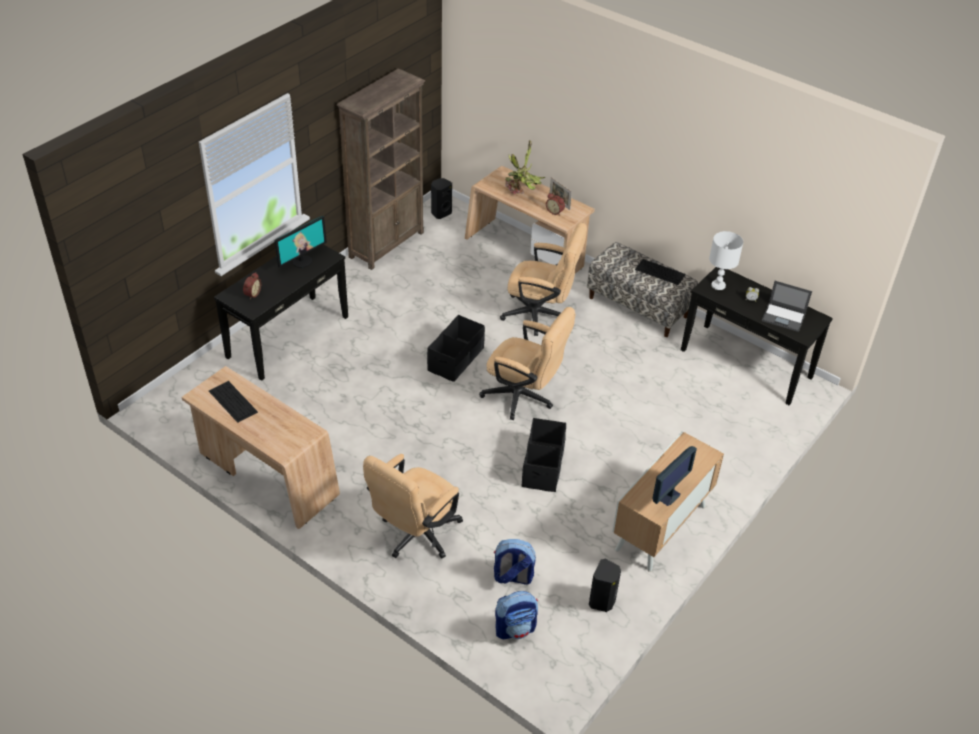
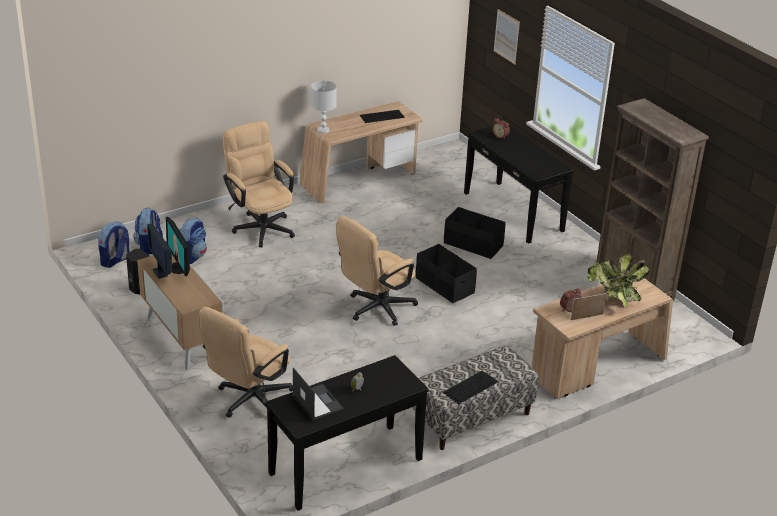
camera: 110 degrees right, 10 degrees down
(155, 231) = (506, 36): none -> picture
(302, 261) = (536, 162): monitor -> monitor (179, 268)
(440, 213) = (684, 328): black speaker -> none
(541, 315) = (486, 349): beige office chair -> beige office chair (248, 401)
(543, 466) = (289, 298): black storage box -> black storage box (473, 245)
(563, 651) = (115, 261): none -> backpack
(718, 285) = (393, 375): white table lamp -> white table lamp (323, 130)
(784, 317) = (317, 402): laptop -> laptop turned 105 degrees clockwise

